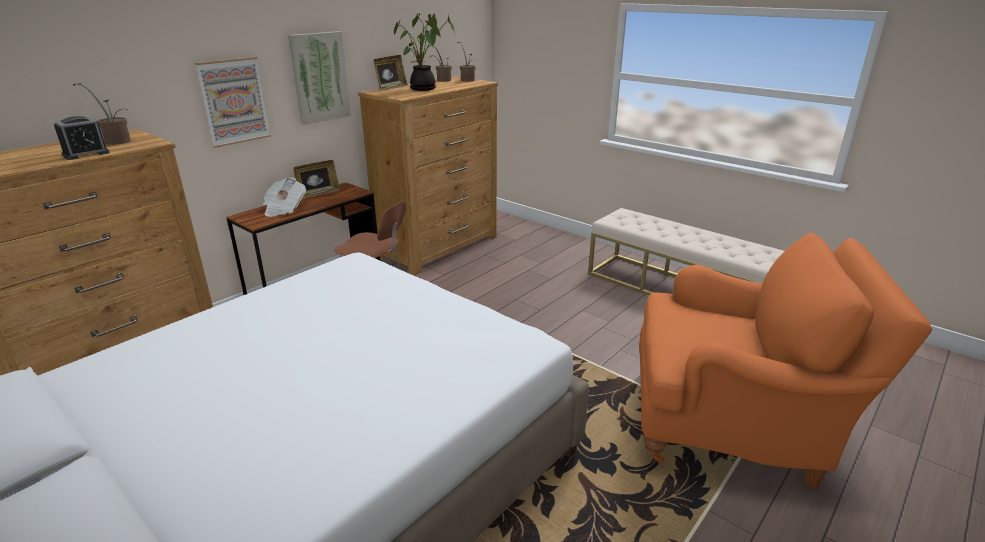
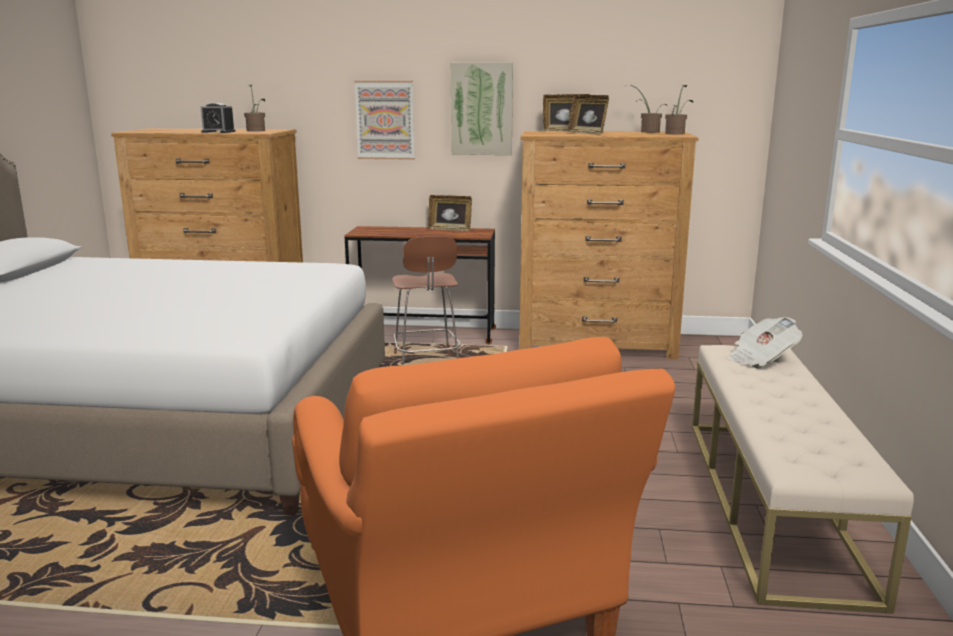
camera: 55 degrees right, 10 degrees down
(284, 209) = (399, 231): newspaper -> newspaper (761, 358)
(424, 89) = (587, 133): potted plant -> picture frame

